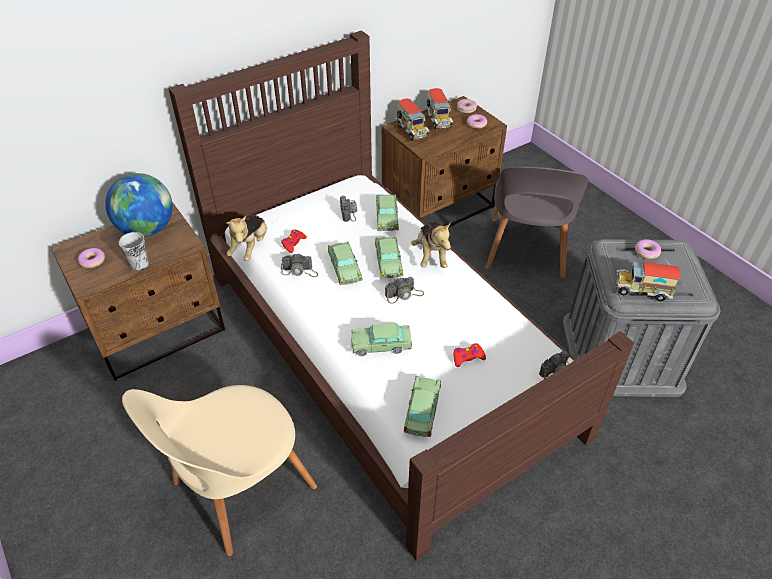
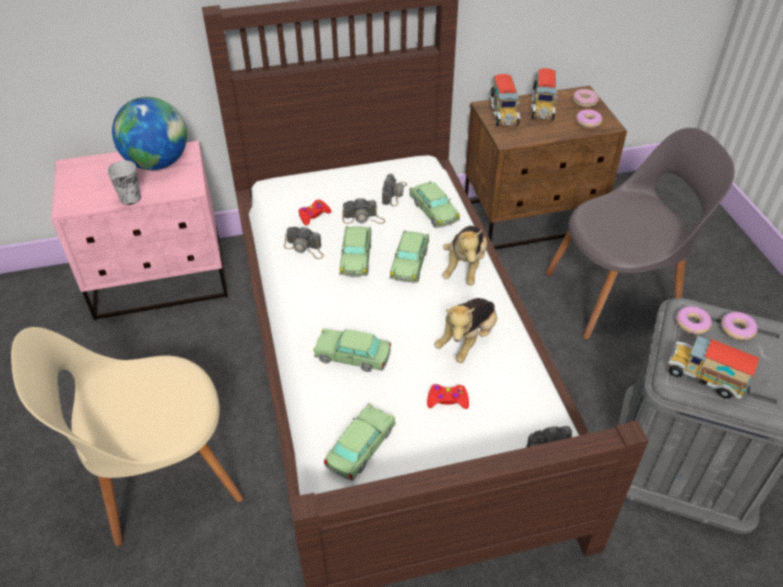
camera: 20 degrees right, 0 degrees up
(92, 261) = (87, 183): donut -> donut (692, 323)
(159, 332) = (161, 281): brown nightstand -> pink nightstand
(250, 247) = (266, 209): plush toy -> plush toy (467, 340)
(387, 218) = (433, 211): toy car -> toy car turned 45 degrees counterclockwise
(404, 294) = (409, 305): camera -> camera (363, 218)
(525, 251) = (616, 294): grey chair -> grey chair turned 135 degrees counterclockwise

